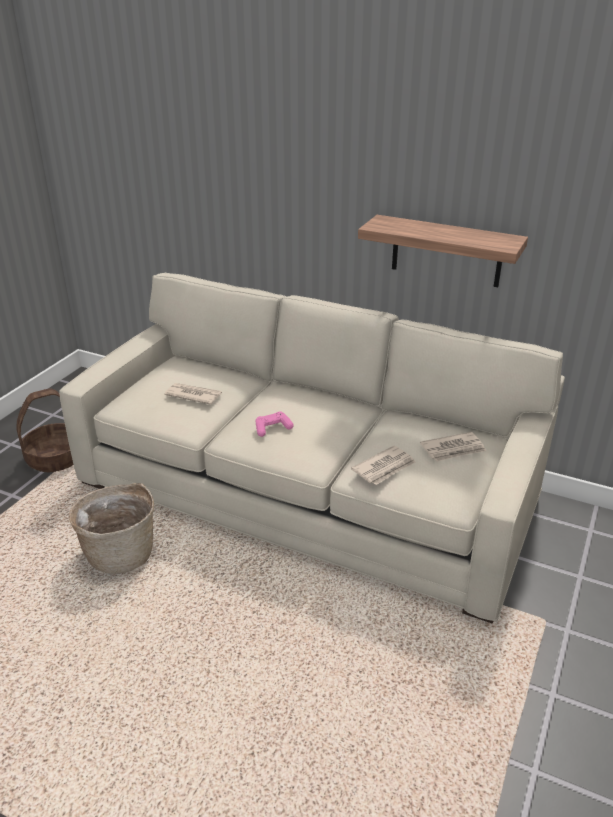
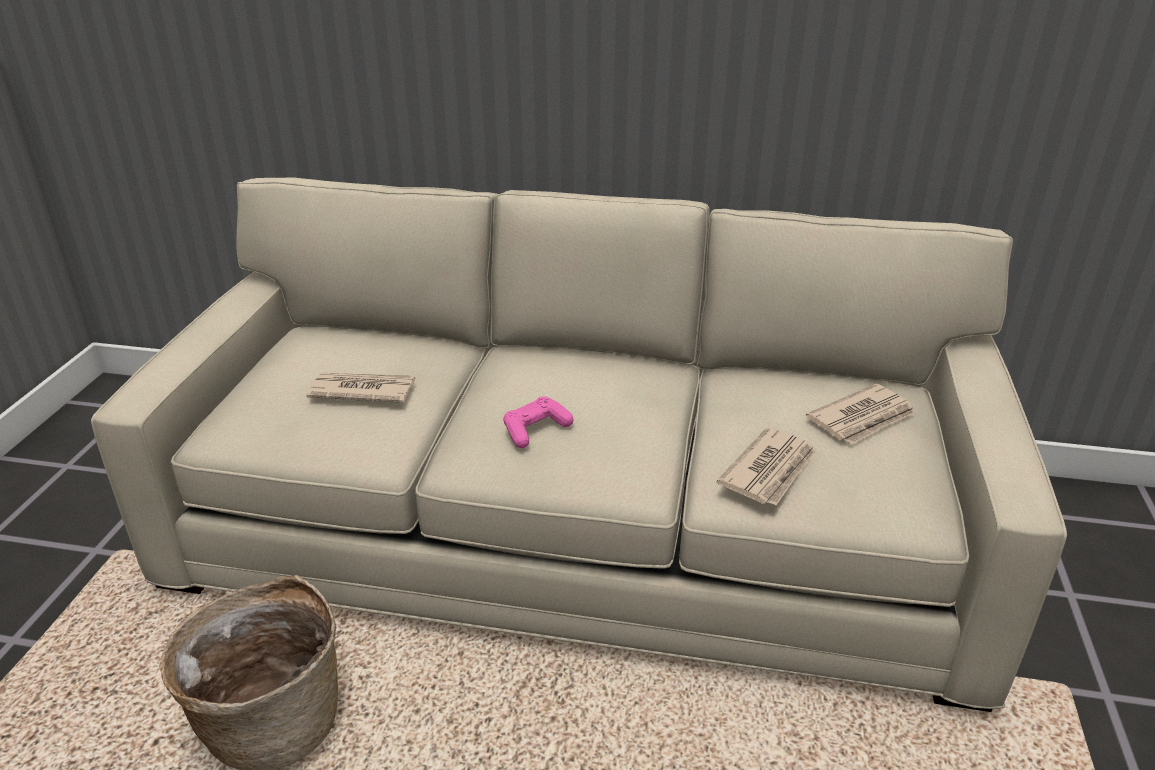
camera: 15 degrees left, 0 degrees up
(56, 457) = (92, 546): basket -> none
(446, 251) = (786, 80): shelf -> none

